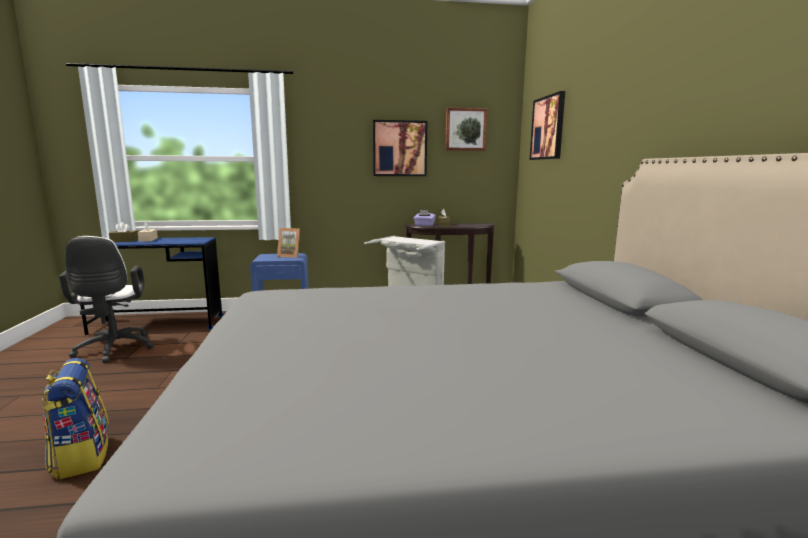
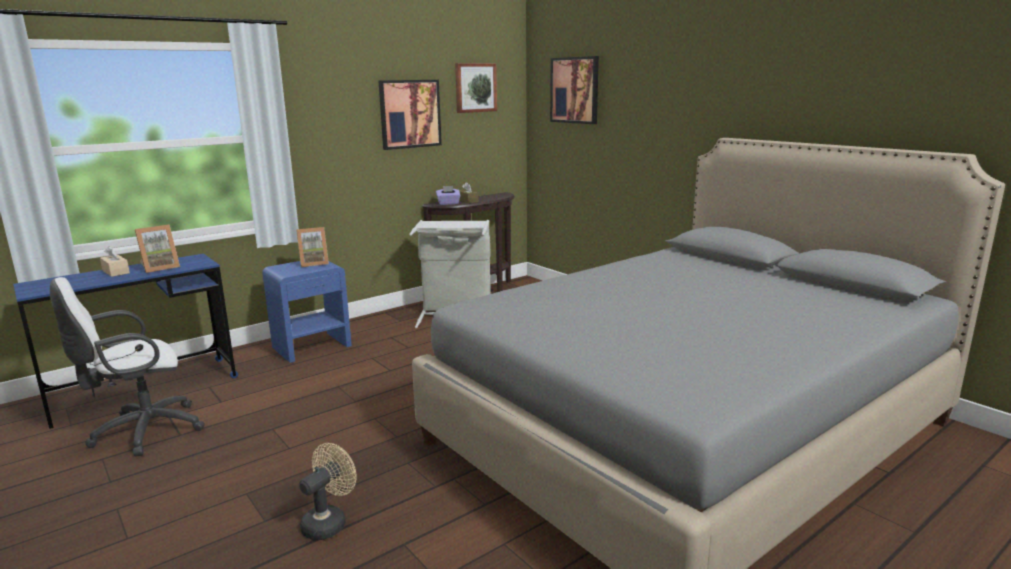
camera: 30 degrees left, 5 degrees up
(81, 457) = (329, 522): backpack -> beige fan
(114, 350) = (142, 432): white office chair -> white office chair turned 105 degrees clockwise
(124, 241) = (83, 279): brown tissue box -> none
(172, 240) = (160, 268): none -> picture frame

